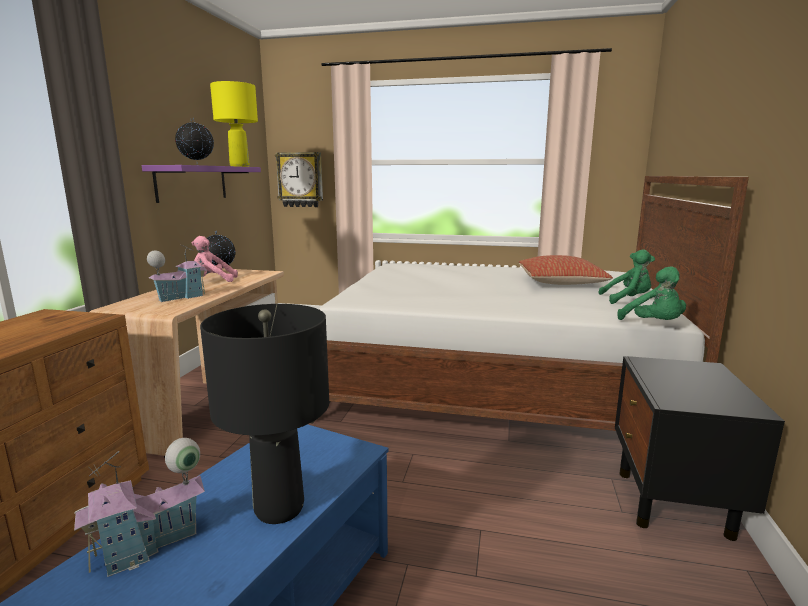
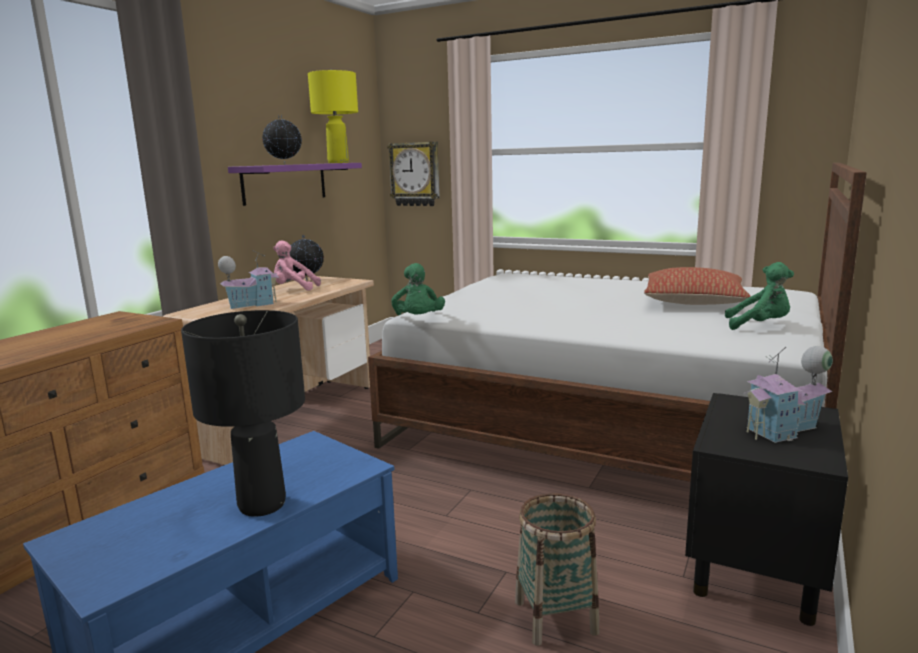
camera: 15 degrees right, 0 degrees up
(150, 545) = (145, 518): toy house -> toy house (784, 430)
(544, 568) = (556, 617): none -> basket
(654, 324) = (759, 356): green plush toy -> green plush toy (418, 320)

